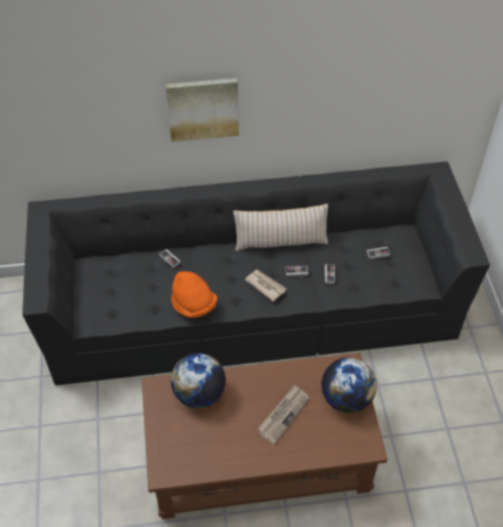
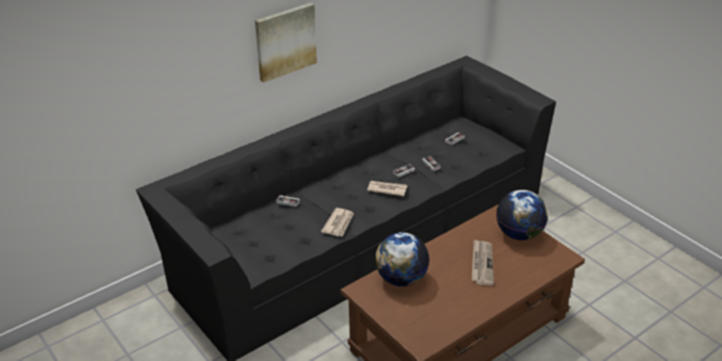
camera: 30 degrees left, 15 degrees down
(193, 305) = (339, 223): orange hat -> newspaper
(281, 242) = (370, 160): beige pillow -> none

